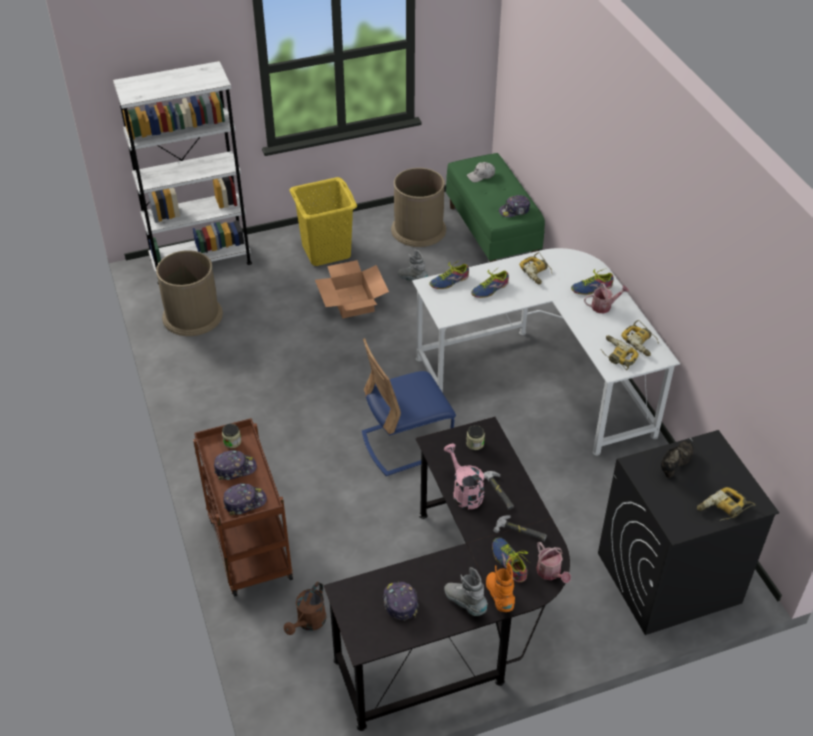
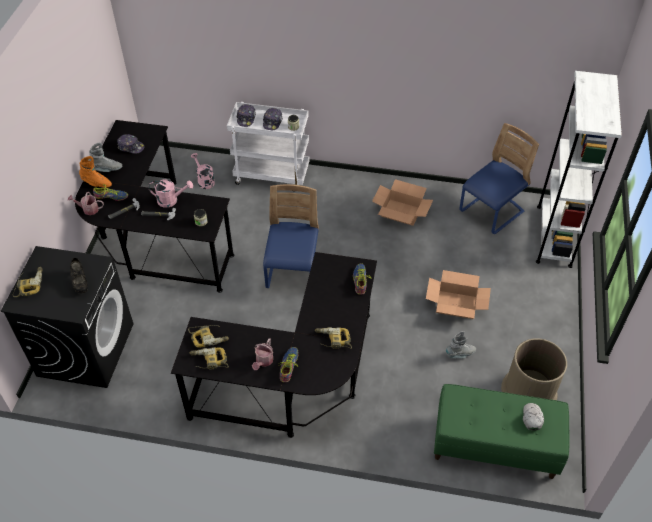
camera: 120 degrees right, 5 degrees up
(192, 315) = (491, 212): brown trash can -> blue chair
(240, 388) = (401, 212): none -> cardboard box
(248, 546) = (272, 175): brown cart -> white cart
(309, 623) = (204, 180): brown watering can -> pink watering can
(325, 251) = (530, 313): yellow laundry basket -> none
(490, 289) = (334, 300): shoe -> none
(514, 211) = (462, 415): cap -> none
(542, 377) = (296, 381): white desk -> black desk

